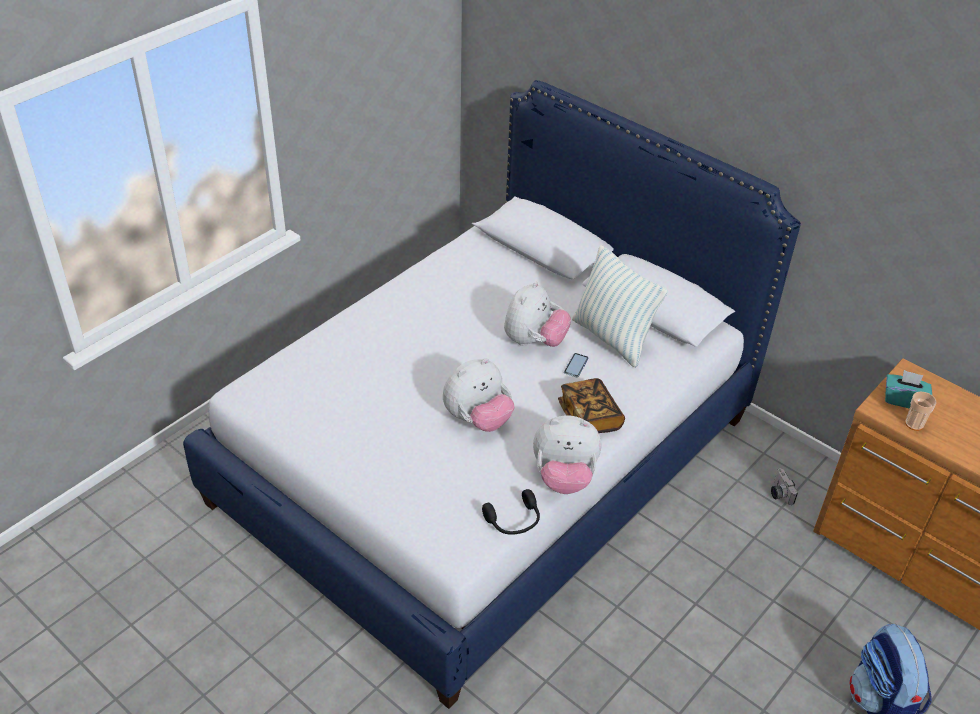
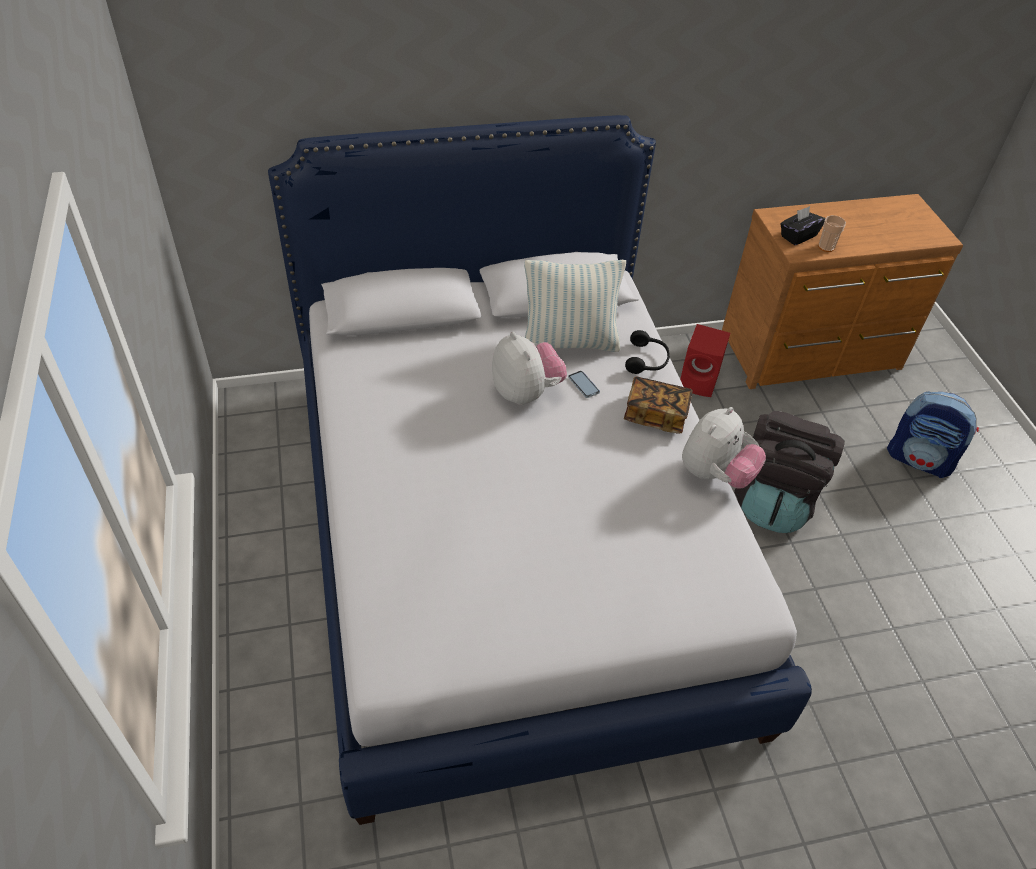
camera: 55 degrees left, 5 degrees up
(477, 419) = (594, 491): plush toy -> none
(514, 521) = (745, 540): black headphones -> black headphones (647, 360)
(698, 606) = (774, 500): none -> black backpack
(779, 493) = (700, 381): camera -> red speaker
(903, 400) = (798, 236): turquoise tissue box -> black tissue box

